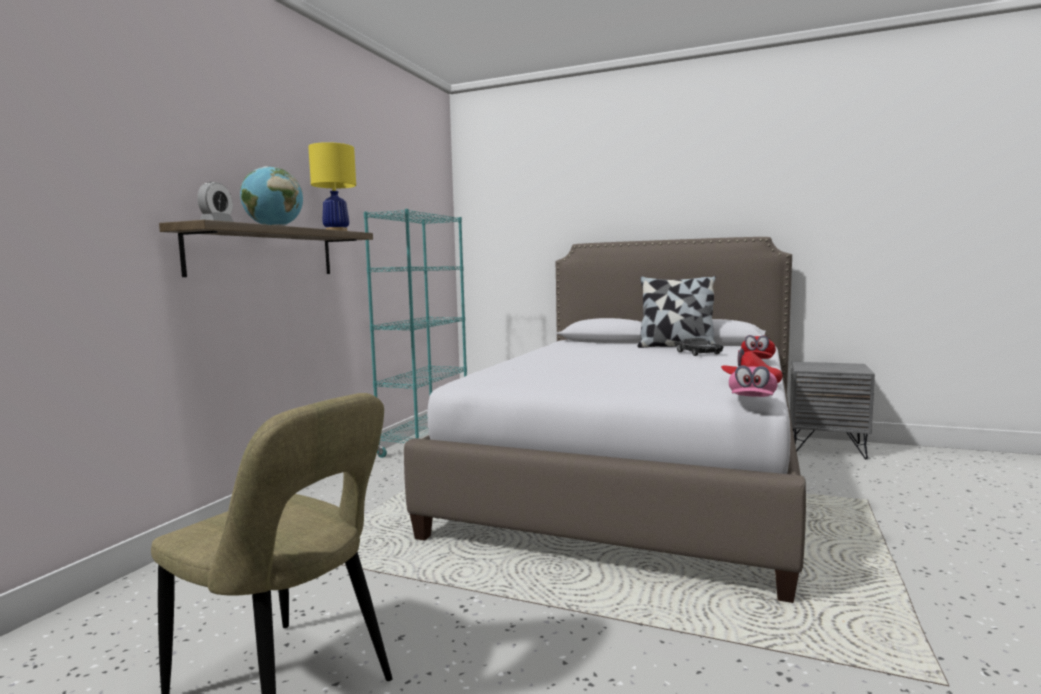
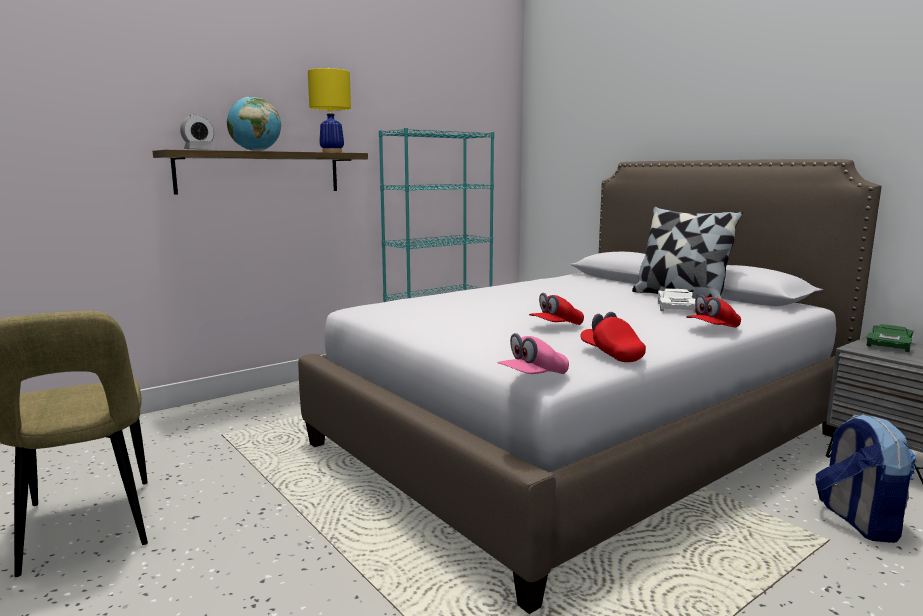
camera: 30 degrees right, 5 degrees up
(662, 372) = (556, 326): none -> red cap
(698, 353) = (676, 308): black toy car -> white toy car
(814, 365) = (889, 345): none -> green toy car
(863, 485) = (858, 521): none -> backpack

